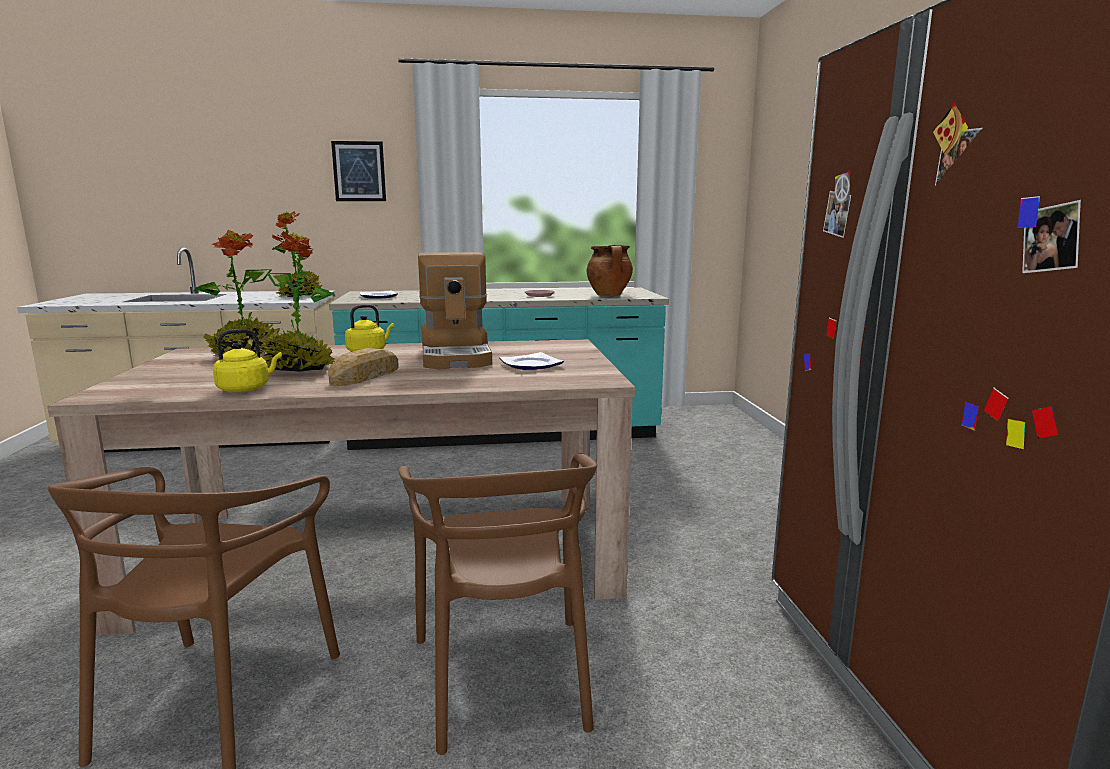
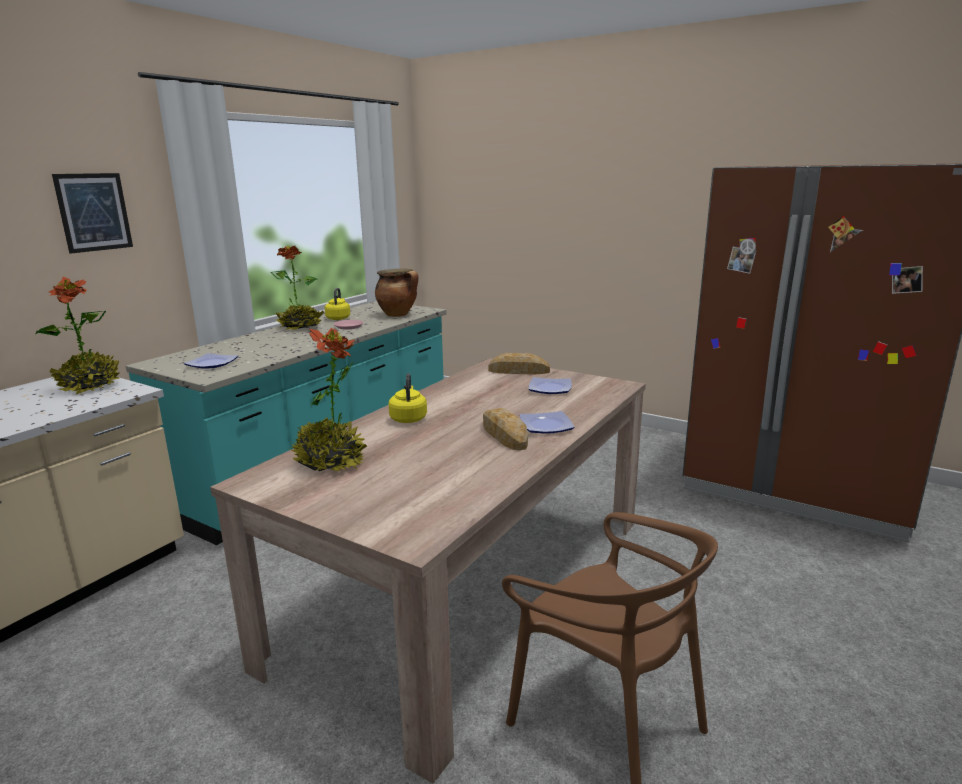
camera: 50 degrees left, 5 degrees up
(246, 389) = (486, 478): yellow kettle -> yellow kettle (338, 318)
(299, 370) = (441, 451): potted plant -> potted plant (301, 327)
(409, 381) = (545, 426): none -> plate
(457, 356) = (480, 398): coffee machine -> none
(504, 677) = (678, 594): brown chair -> none
(566, 350) = (519, 371): none -> bread

